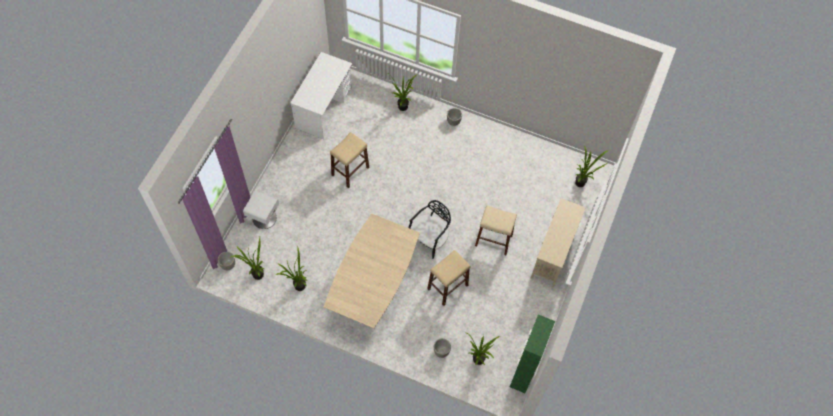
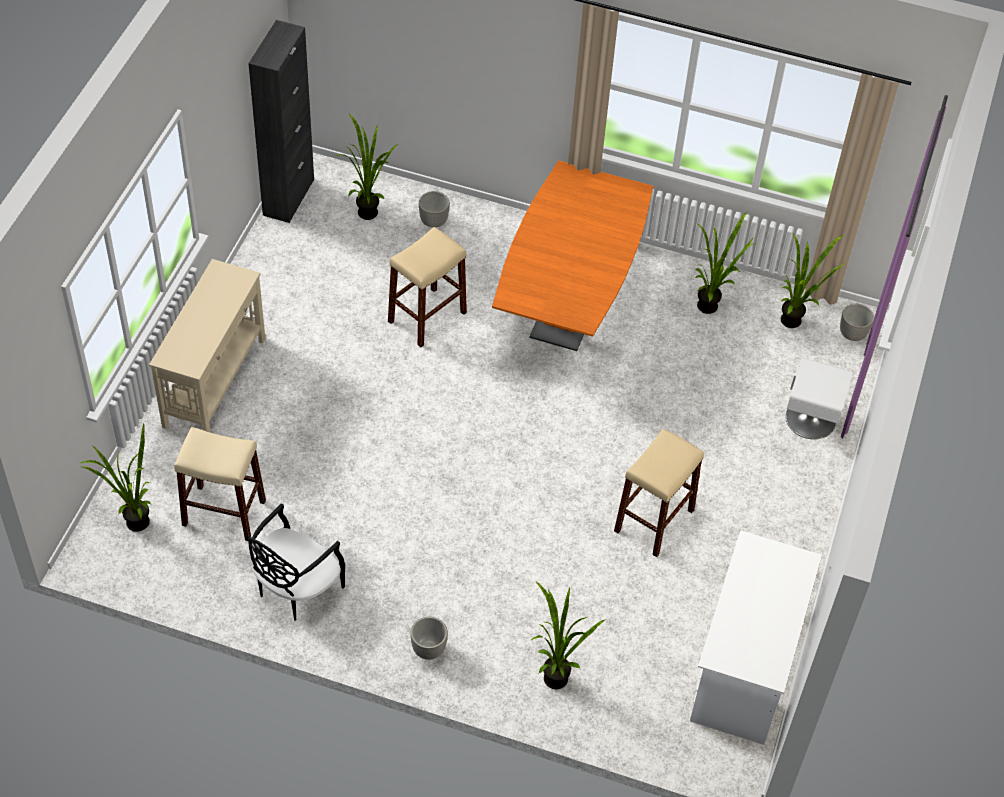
camera: 175 degrees right, 10 degrees down
(373, 289) = (568, 308): beige dining table -> orange dining table
(429, 239) = (468, 395): black chair -> black chair (296, 588)
(493, 240) = (336, 400): beige stool -> beige stool (224, 513)
(523, 373) = (288, 197): green cabinet -> black cabinet

